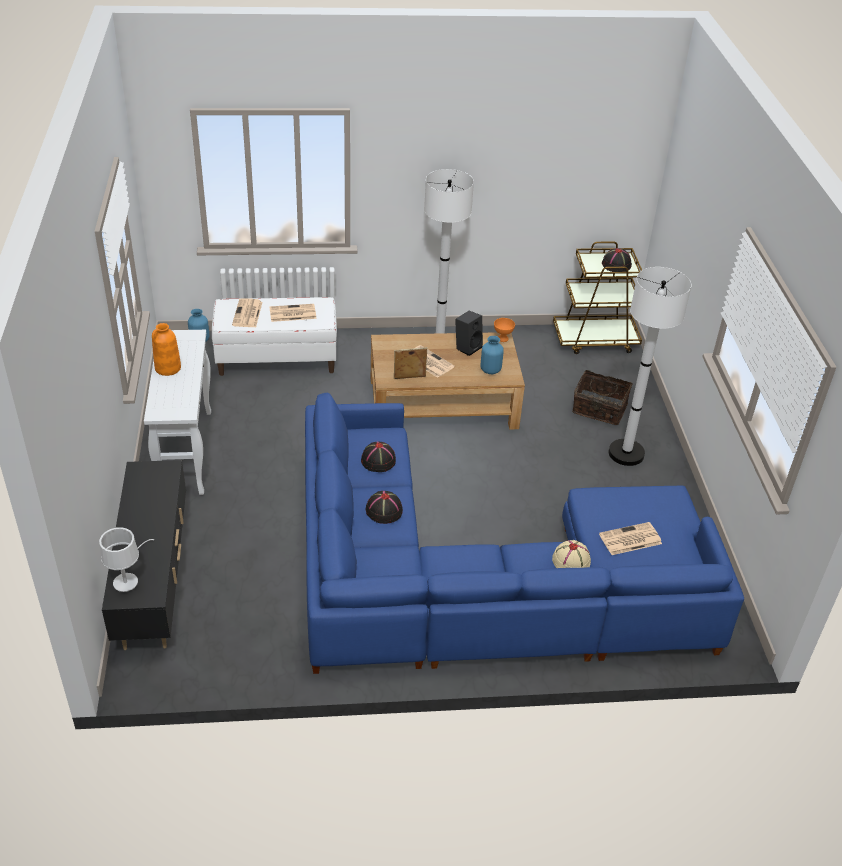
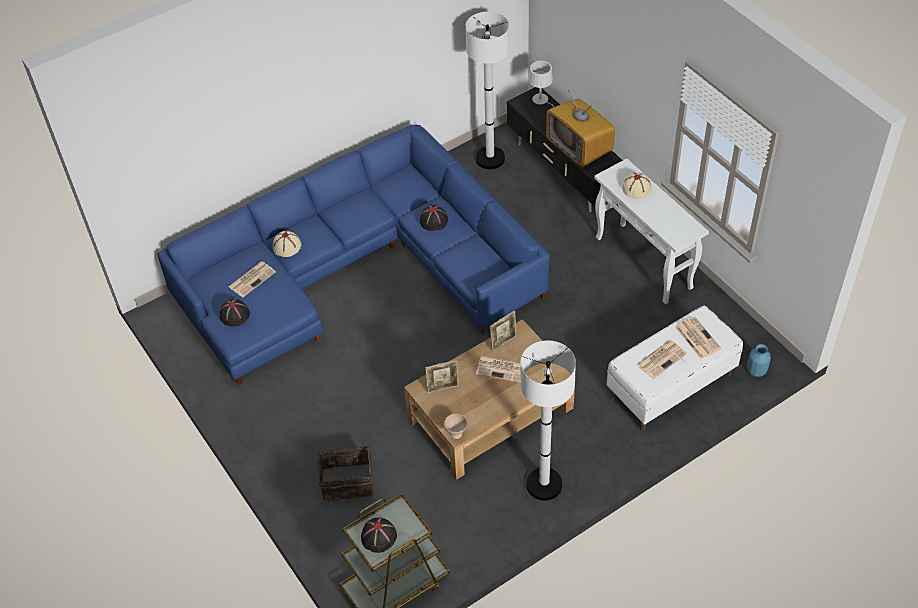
camera: 155 degrees right, 10 degrees up
(152, 503) = (579, 147): none -> television
(168, 368) = (660, 203): orange vase -> none
(172, 390) = (636, 188): none -> beige hat
(378, 461) = (467, 256): black hat -> black hat (234, 314)
(467, 347) = (480, 405): black speaker -> none
(490, 370) = (443, 387): blue vase -> picture frame
(502, 339) = (456, 433): orange bowl -> beige bowl
(626, 453) = (301, 440): white floor lamp -> white floor lamp (490, 159)

